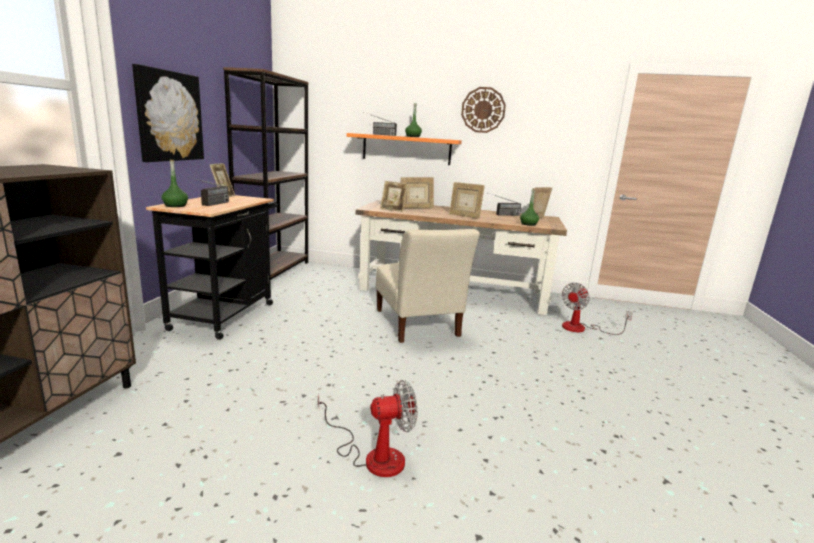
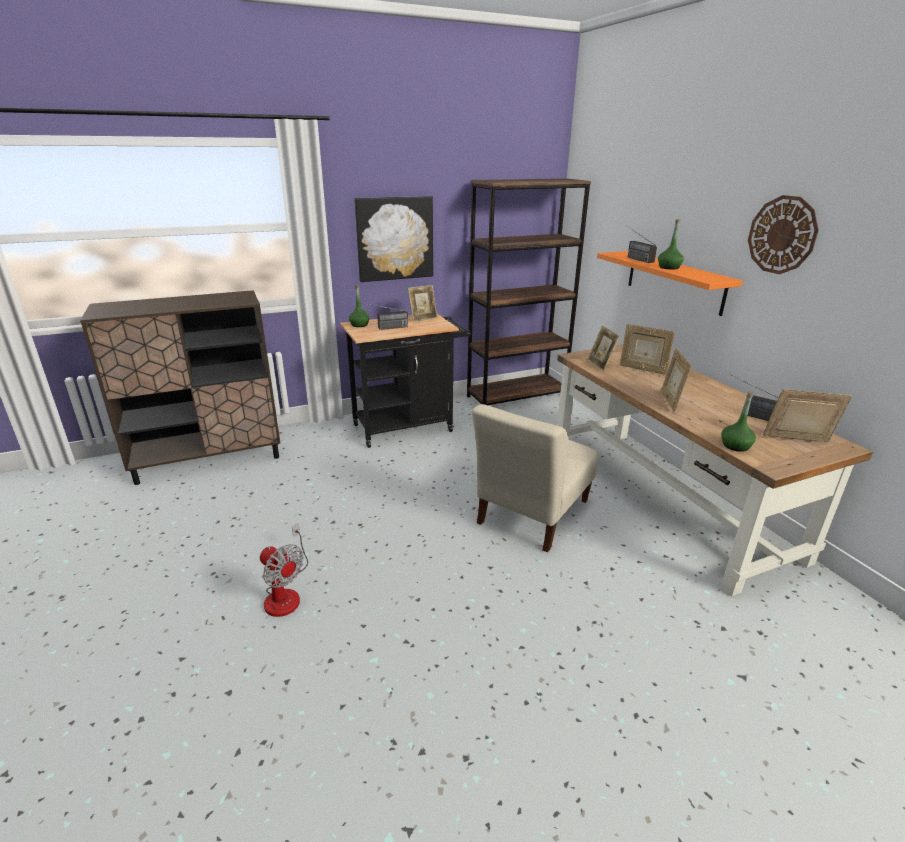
camera: 55 degrees right, 10 degrees up
(582, 328) = (745, 646): fan -> none

